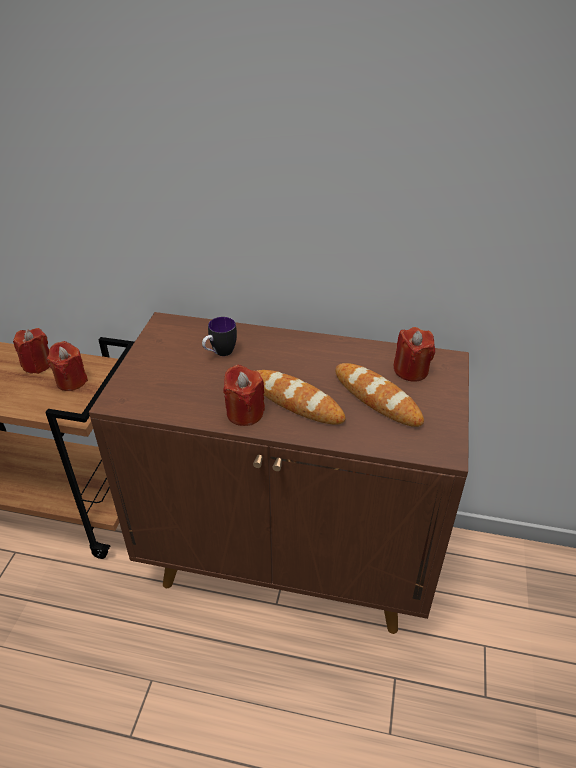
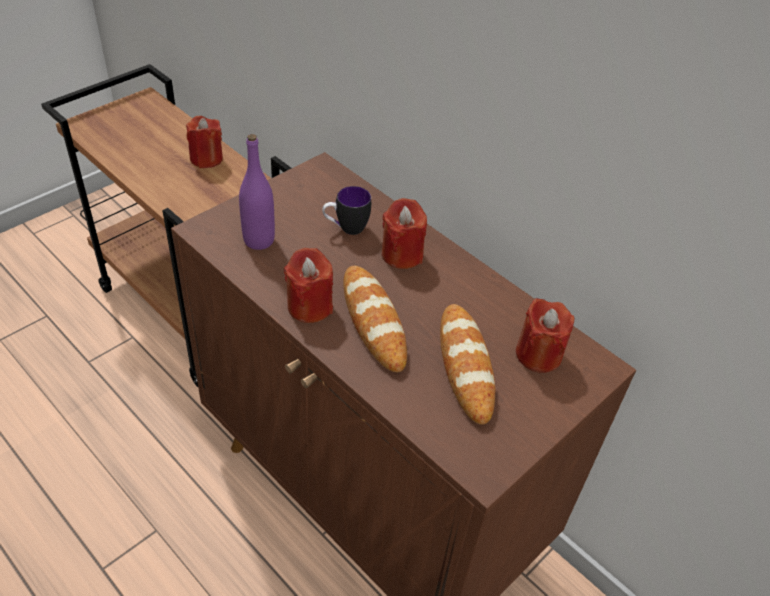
camera: 30 degrees right, 5 degrees up
(71, 381) = (221, 190): red candle -> red candle (402, 254)
(166, 389) = (259, 240): none -> purple bottle

